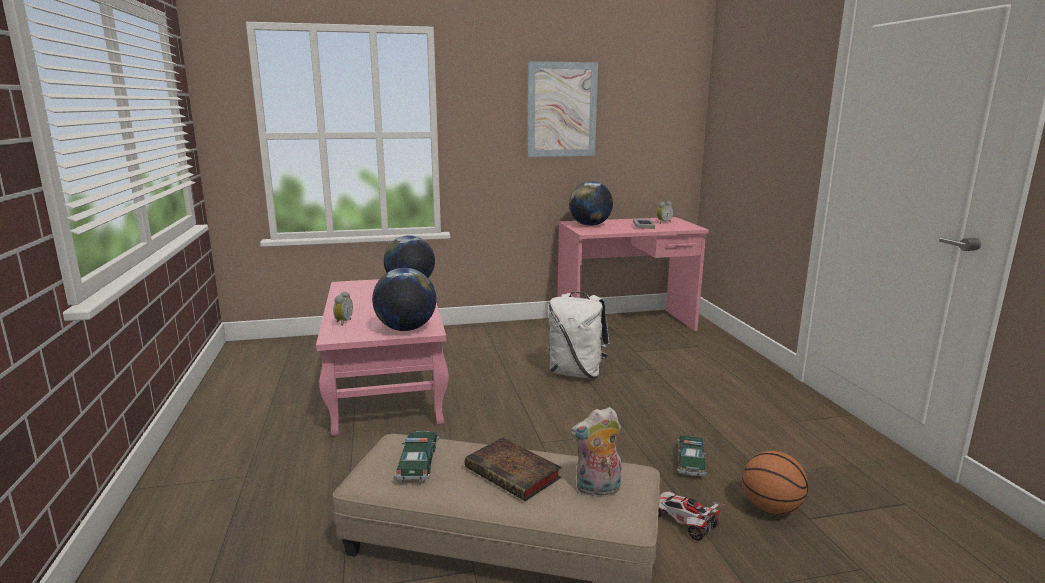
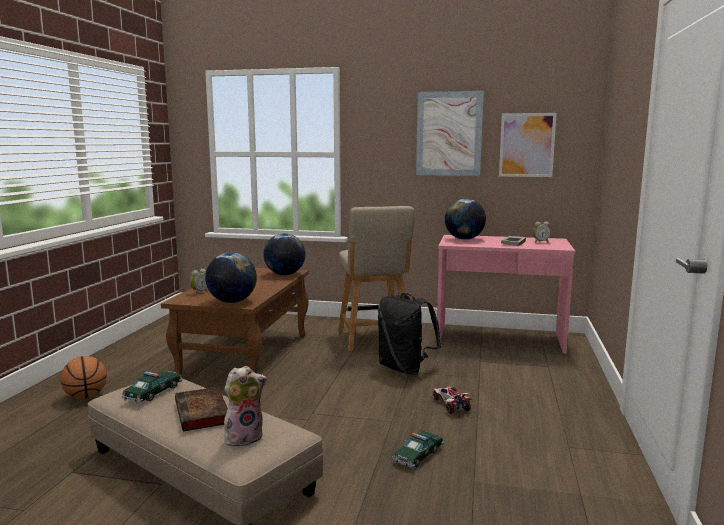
camera: 25 degrees right, 5 degrees down
(386, 388) = (246, 354): pink coffee table -> brown coffee table
(509, 346) = (374, 340): none -> beige chair
(576, 373) = (405, 369): white backpack -> black backpack
(597, 489) = (244, 437): plush toy -> plush toy turned 135 degrees clockwise
(639, 122) = (527, 145): none -> picture
(682, 522) = (351, 497): toy car -> toy car (450, 405)
(771, 508) = (444, 508): basketball -> basketball (86, 396)

